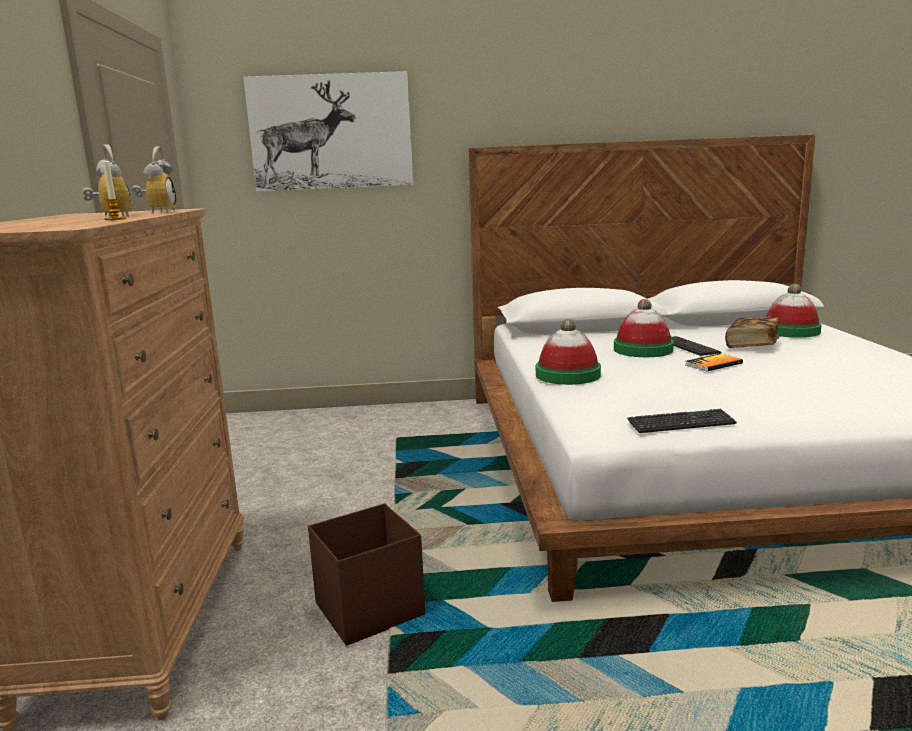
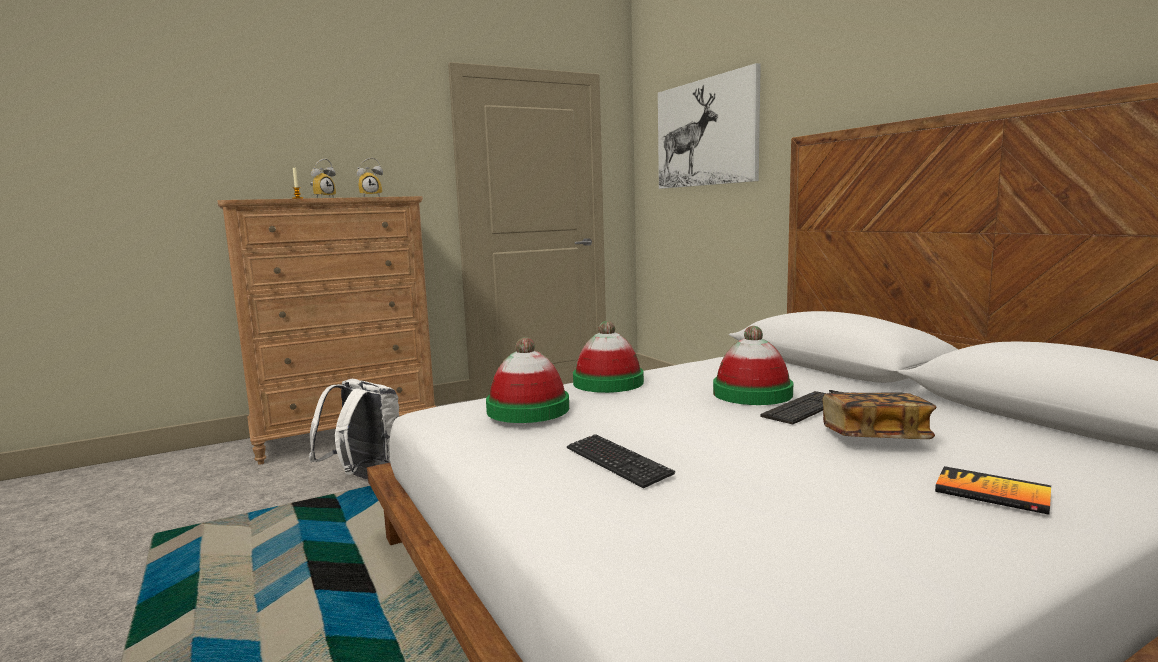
camera: 65 degrees right, 5 degrees down
(368, 610) = (365, 481): brown storage box -> white backpack
(681, 423) = (470, 431): keyboard -> keyboard (617, 462)
(713, 364) = (724, 425): book -> book (992, 493)
(790, 331) = (1047, 455): hat -> hat (528, 409)

